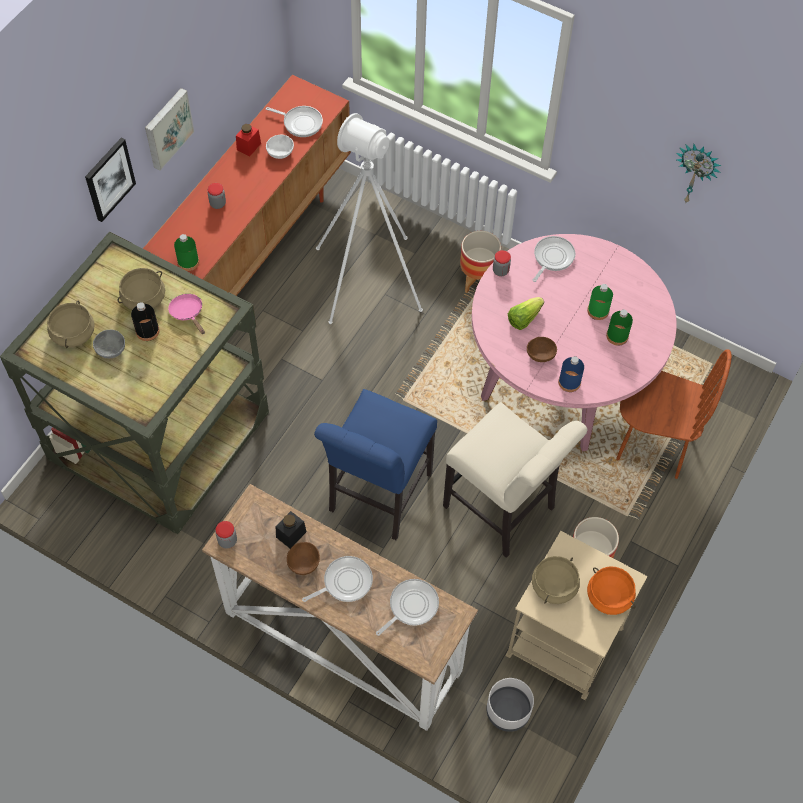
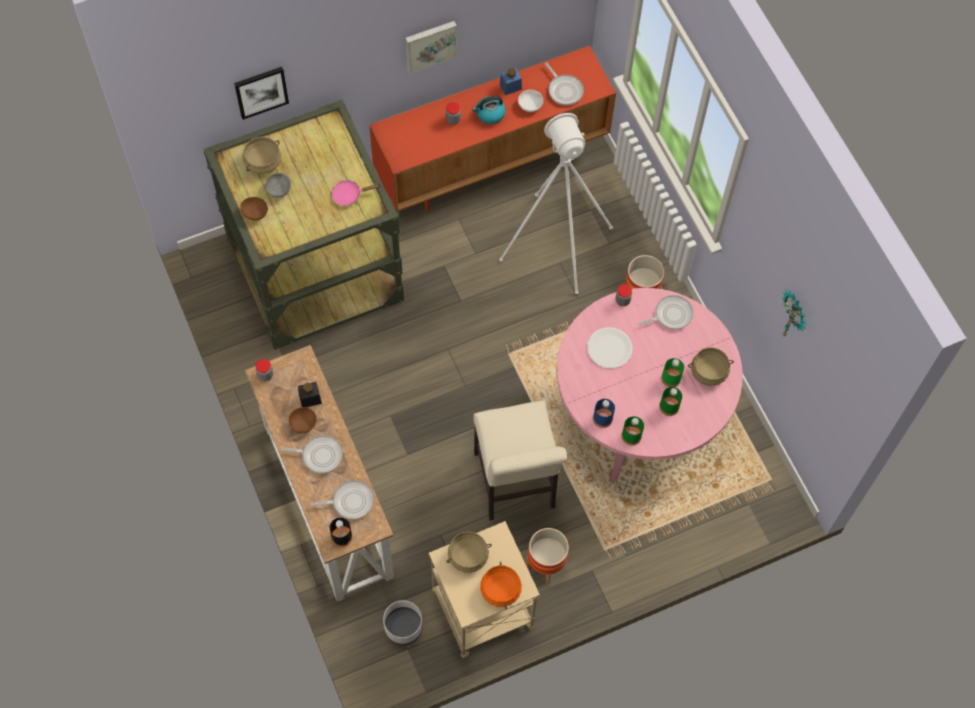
camera: 35 degrees right, 5 degrees up
(109, 179) = (355, 62): picture -> picture (261, 91)
(143, 298) = (328, 164): beige cooking pot -> beige cooking pot (709, 371)
(147, 331) = (313, 191): black bottle -> black bottle (341, 536)
(188, 262) = (398, 153): green bottle -> green bottle (631, 436)
(188, 313) = (349, 195): pink frying pan -> pink frying pan turned 105 degrees counterclockwise
(248, 180) = (489, 114): none -> kettle
(249, 146) = (510, 86): red jar -> blue jar
(376, 497) = (432, 414): blue stool -> none
(524, 318) = (609, 348): lettuce -> white plate
(540, 354) = (598, 383): brown bowl -> brown bowl (255, 212)
(653, 444) = (670, 510): brown chair -> none

